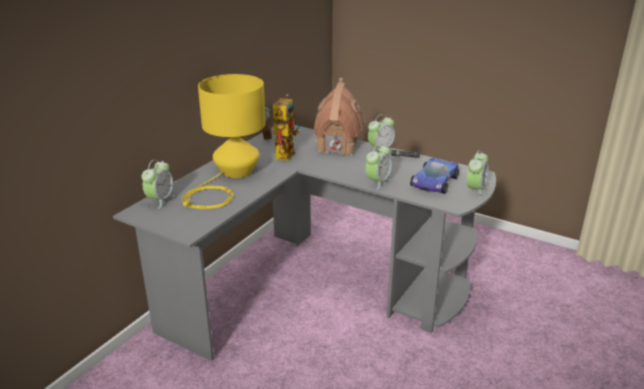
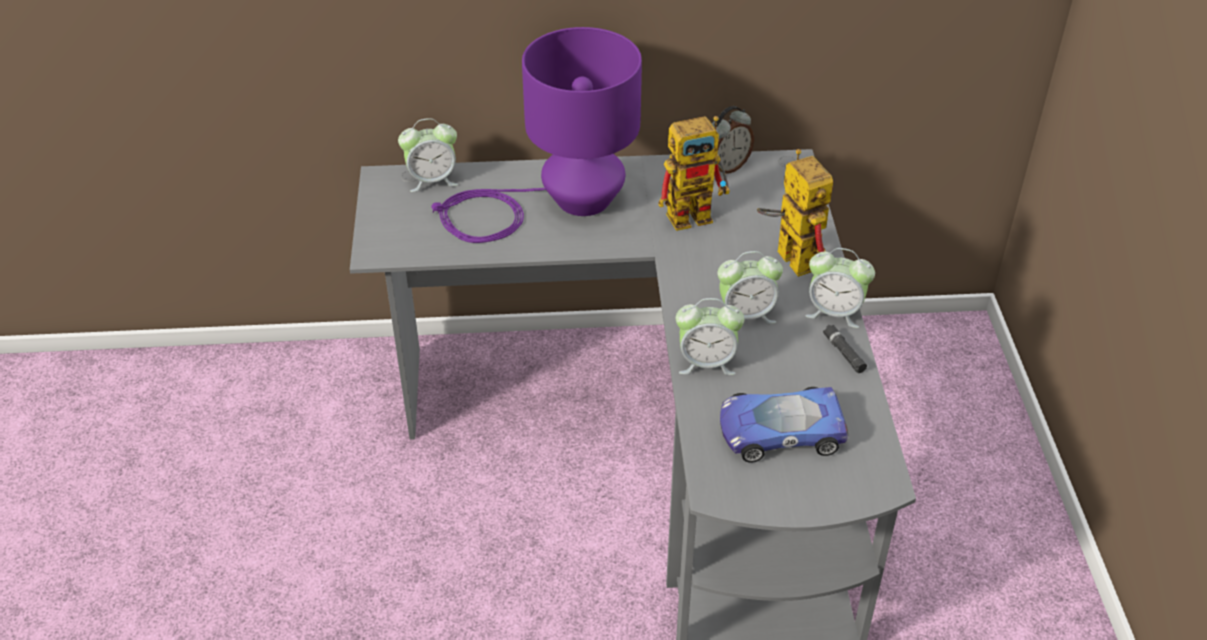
camera: 55 degrees right, 15 degrees up
(226, 181) = (544, 206): yellow table lamp -> purple table lamp
(337, 146) = (789, 255): toy house -> toy robot
(475, 190) = (804, 498): alarm clock -> alarm clock (746, 315)

